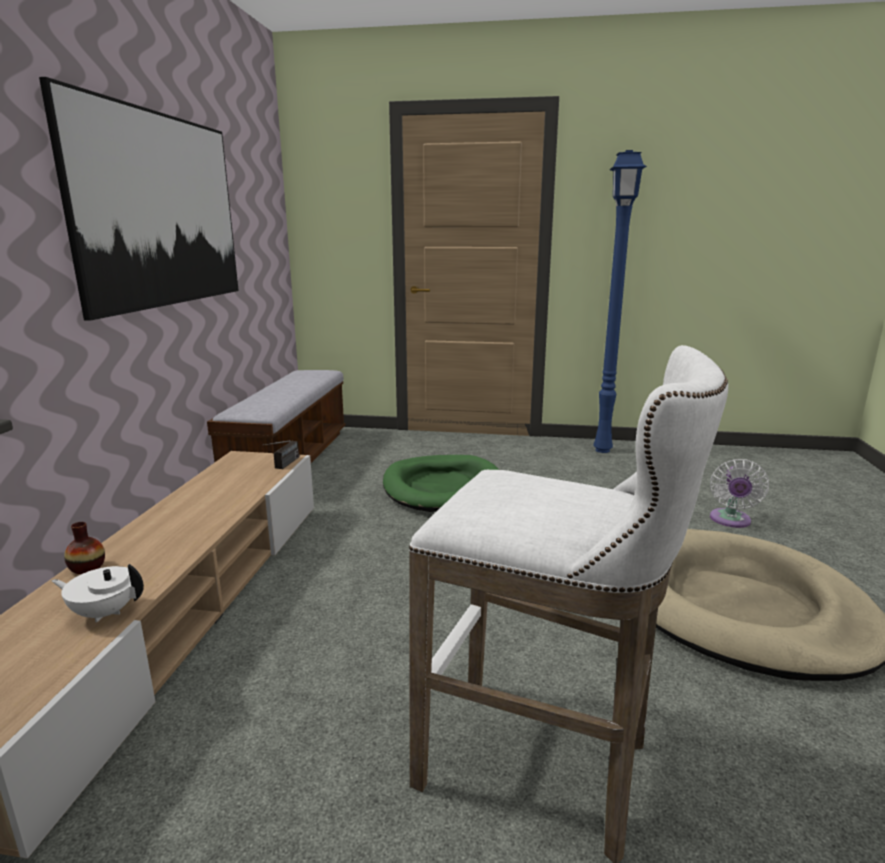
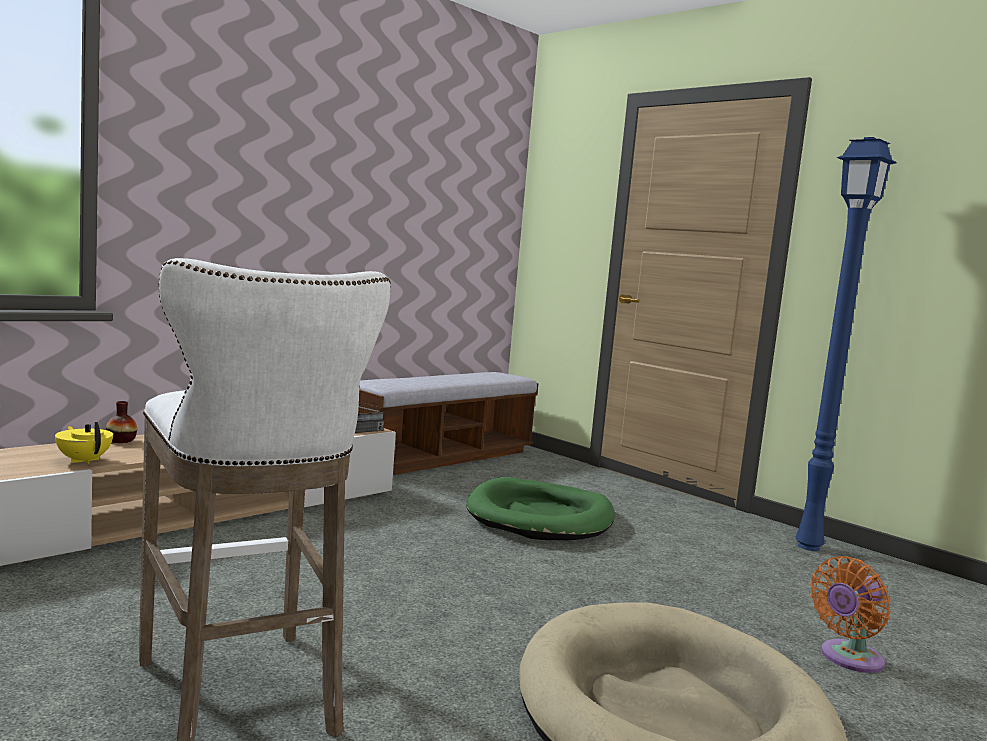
camera: 35 degrees right, 10 degrees down
(105, 612) = (84, 460): white teapot -> yellow teapot
(161, 211) = (330, 185): picture -> none
(730, 521) = (848, 659): white fan -> orange fan

